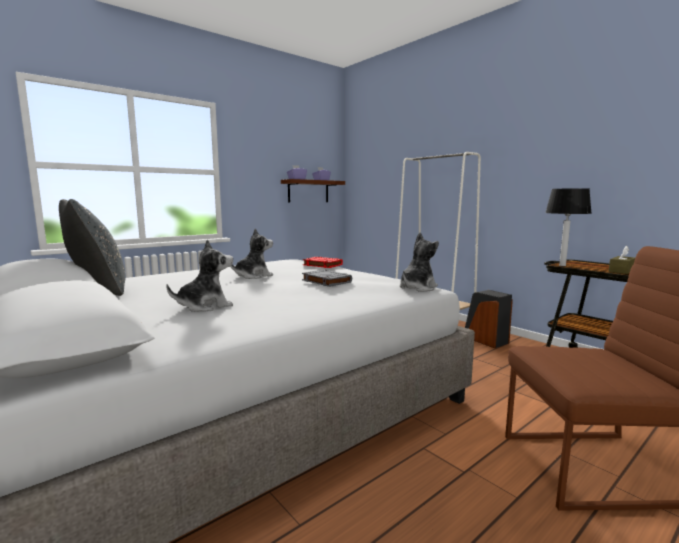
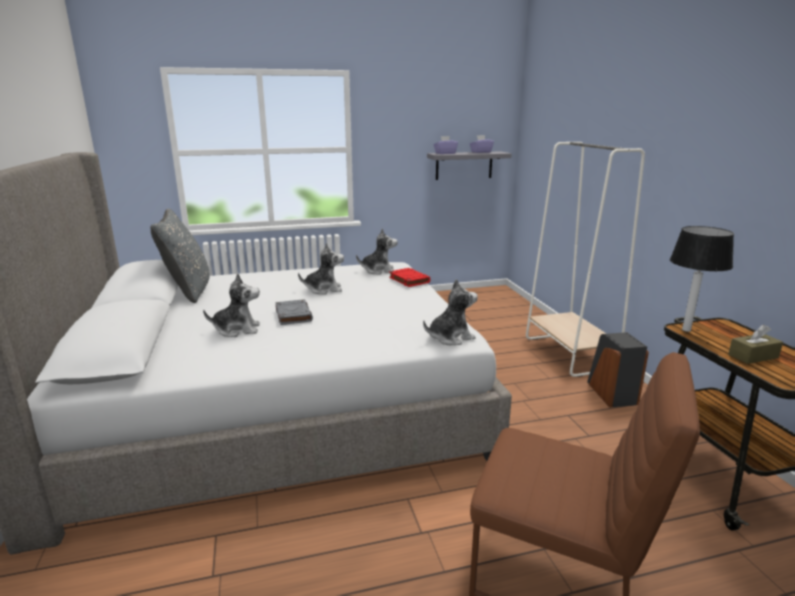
camera: 25 degrees right, 10 degrees up
(285, 263) = (378, 270): none -> plush toy
(308, 191) = (464, 165): brown shelf -> grey shelf
(326, 281) = (368, 312): grey book -> grey book (293, 315)

